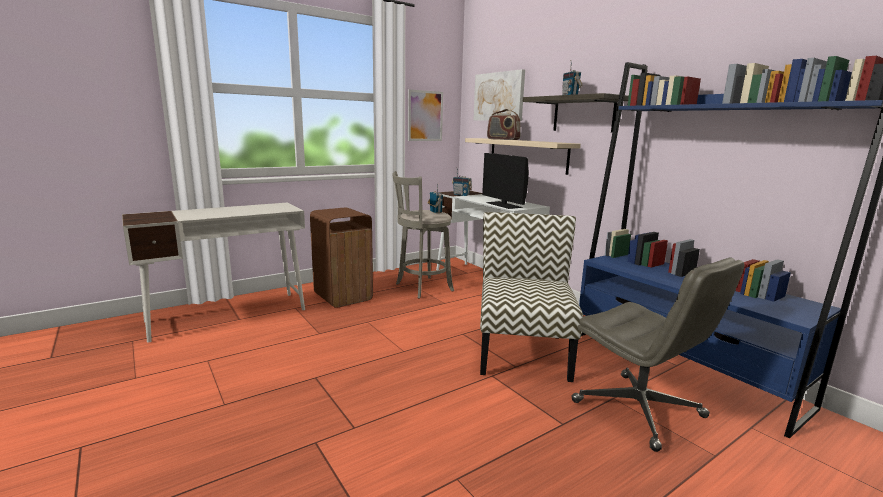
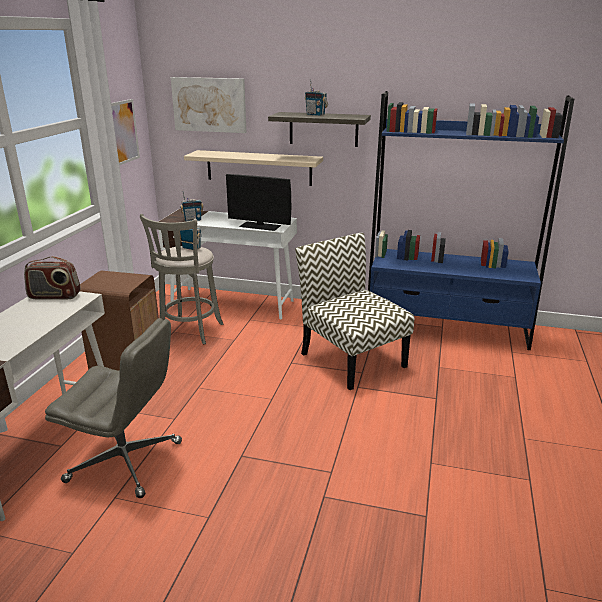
camera: 40 degrees left, 10 degrees up
(503, 139) = (233, 155): radio -> radio (54, 296)
(639, 410) = (459, 368): grey office chair -> grey office chair (126, 461)

